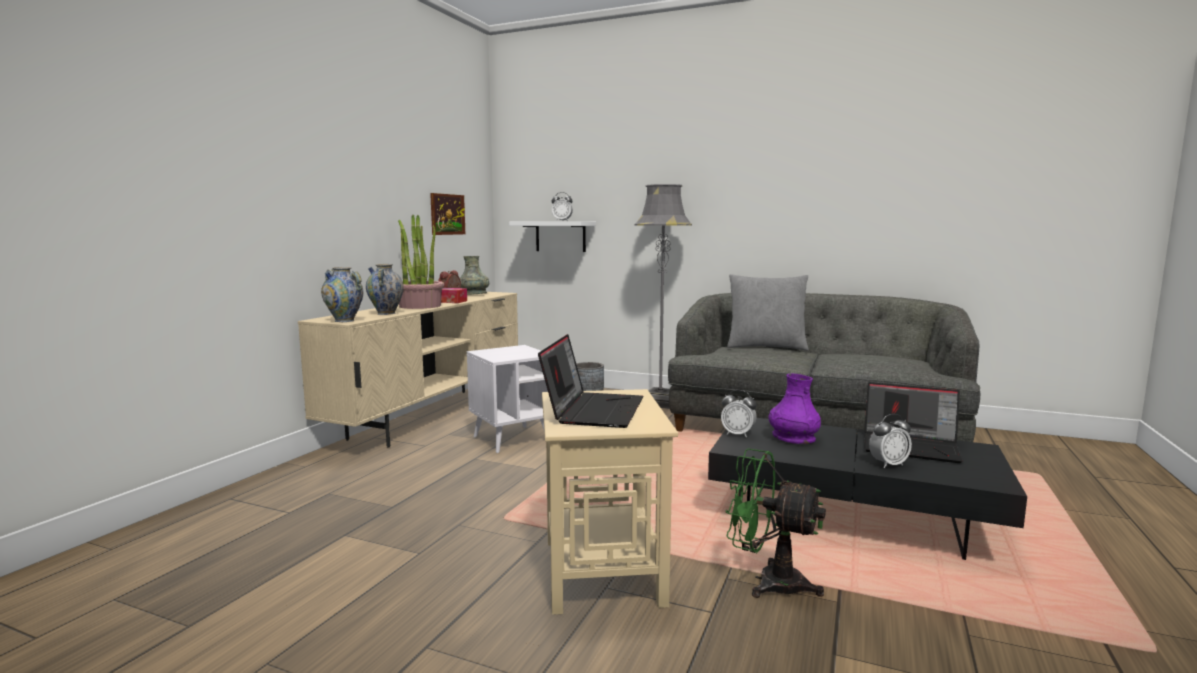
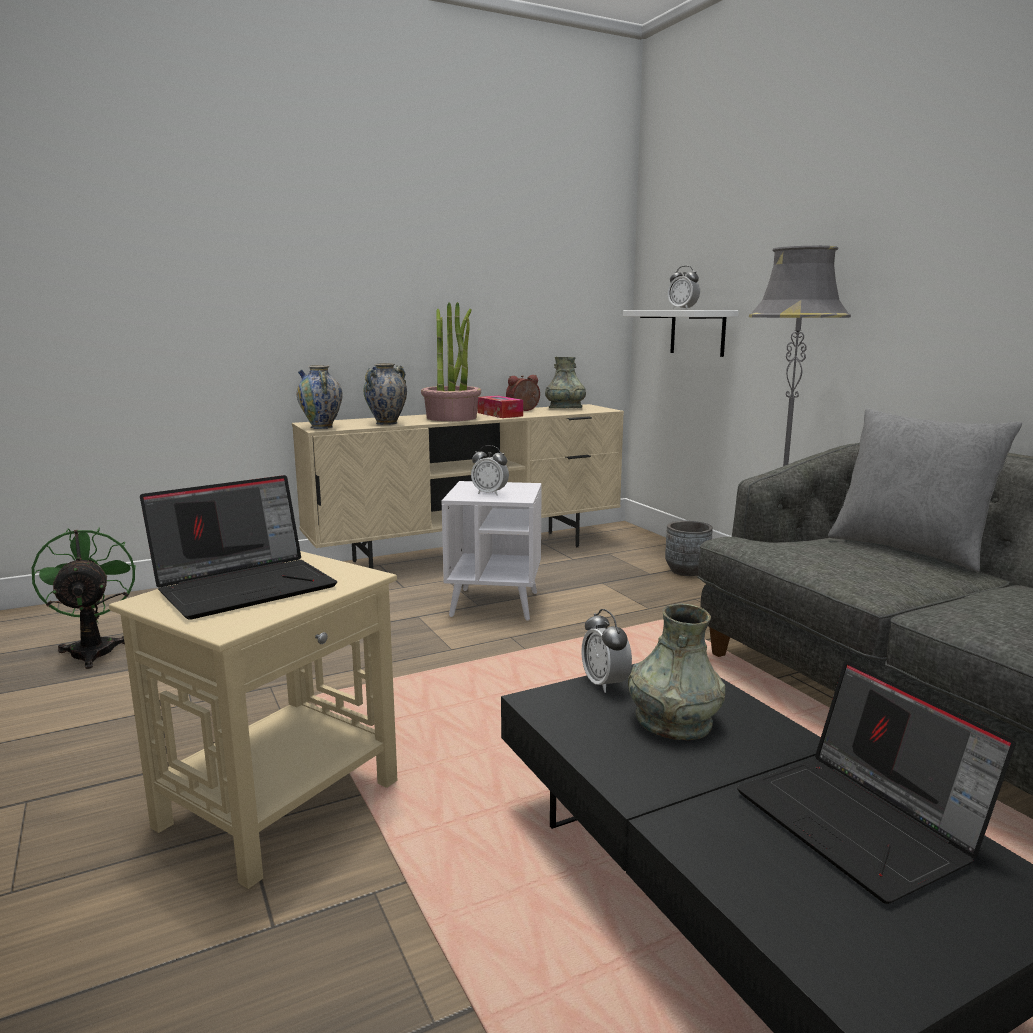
camera: 40 degrees right, 5 degrees up
(447, 214) = (540, 301): picture -> none
(768, 581) = (410, 929): green fan -> green fan (94, 649)
(793, 438) = (673, 721): purple vase -> grey vase
(888, 464) = (724, 835): alarm clock -> alarm clock (490, 493)

